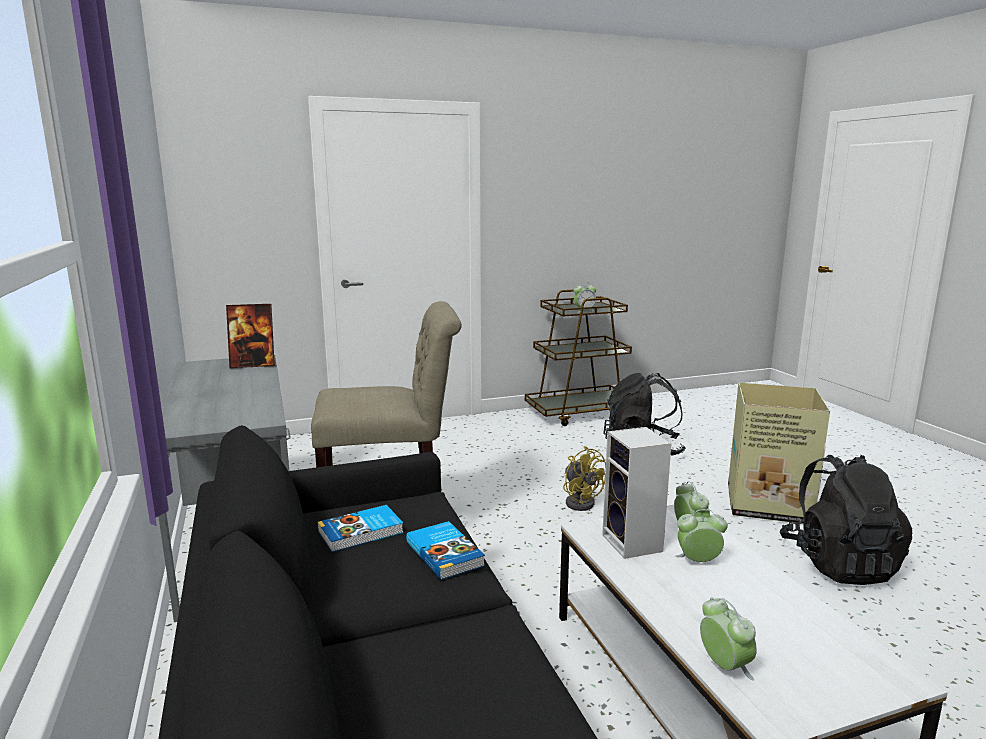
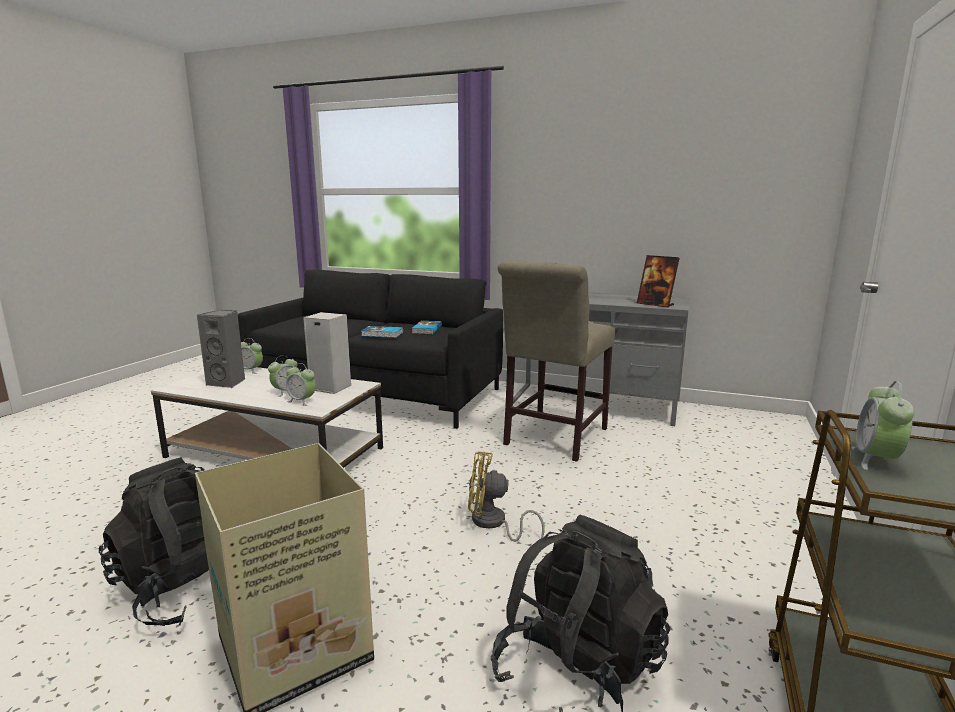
camera: 130 degrees right, 0 degrees up
(253, 365) = (655, 304): picture frame -> picture frame turned 75 degrees counterclockwise
(782, 637) = (228, 382): none -> grey speaker

